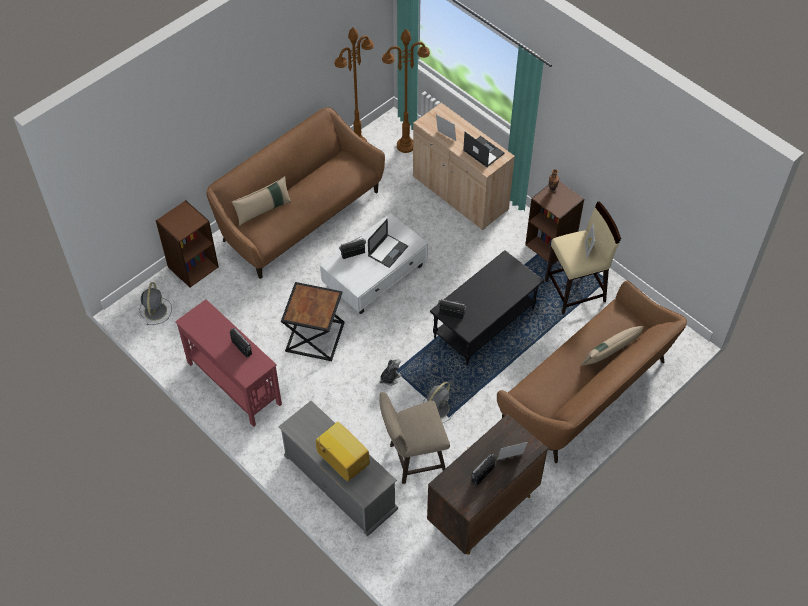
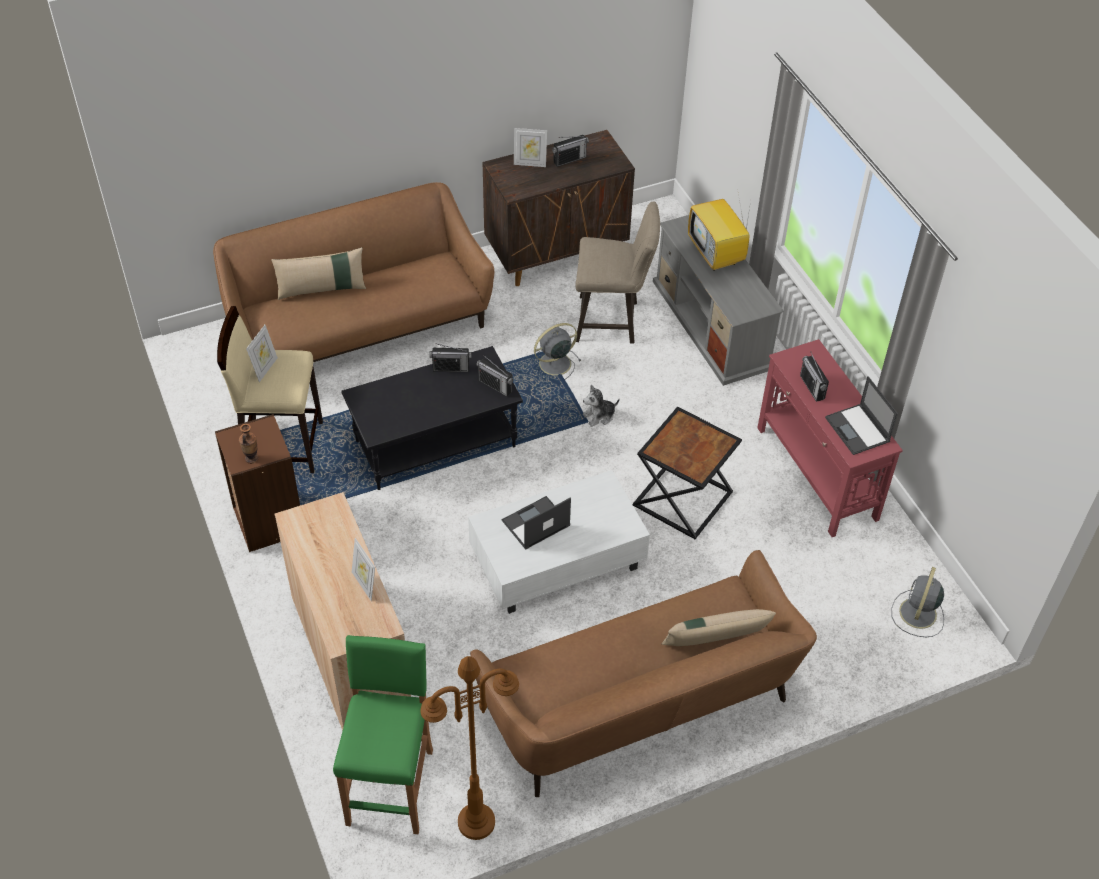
camera: 160 degrees left, 5 degrees down
(192, 266) = (845, 670): brown bookcase -> none
(353, 253) = (591, 536): radio -> radio (451, 368)
(405, 146) = (391, 786): brown floor lamp -> green stool
(483, 151) = (320, 537): laptop -> laptop (858, 430)

